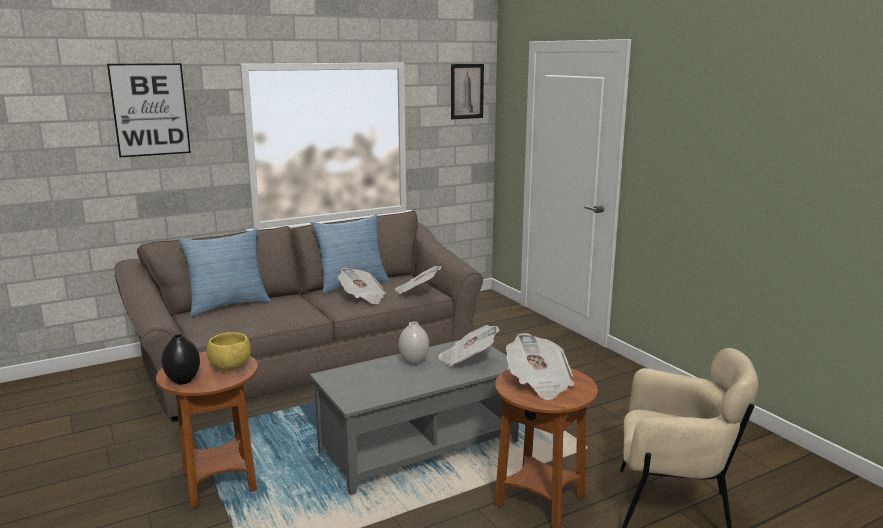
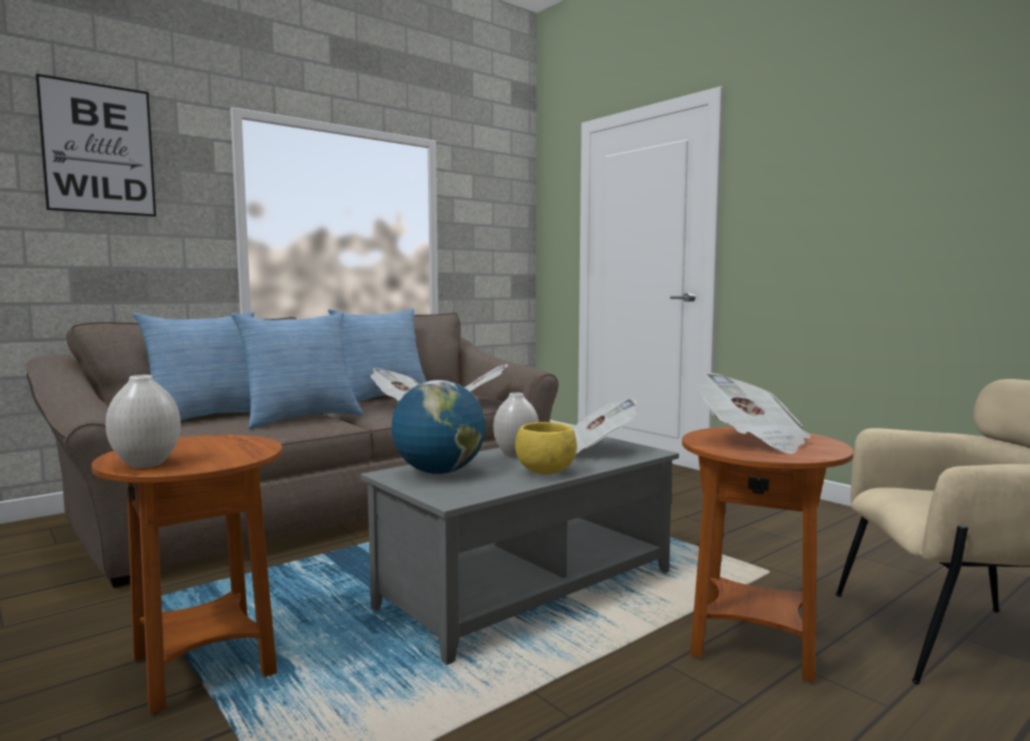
camera: 10 degrees left, 10 degrees down
(183, 381) = (146, 464): black vase -> white vase
(230, 367) = (234, 448): yellow bowl -> yellow bowl (546, 472)
(287, 309) = (300, 419): none -> pillow
(357, 377) = (439, 473): none -> globe
(467, 91) = (505, 186): picture -> none

